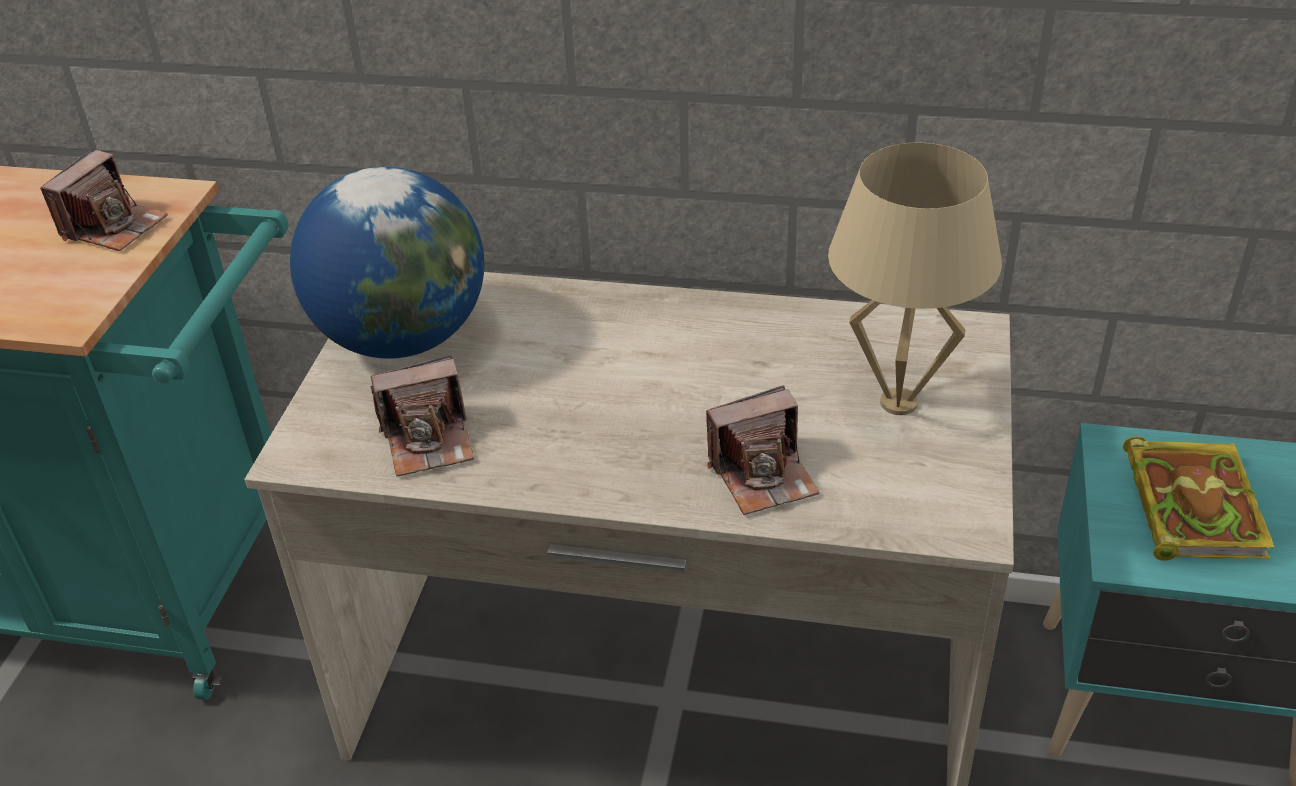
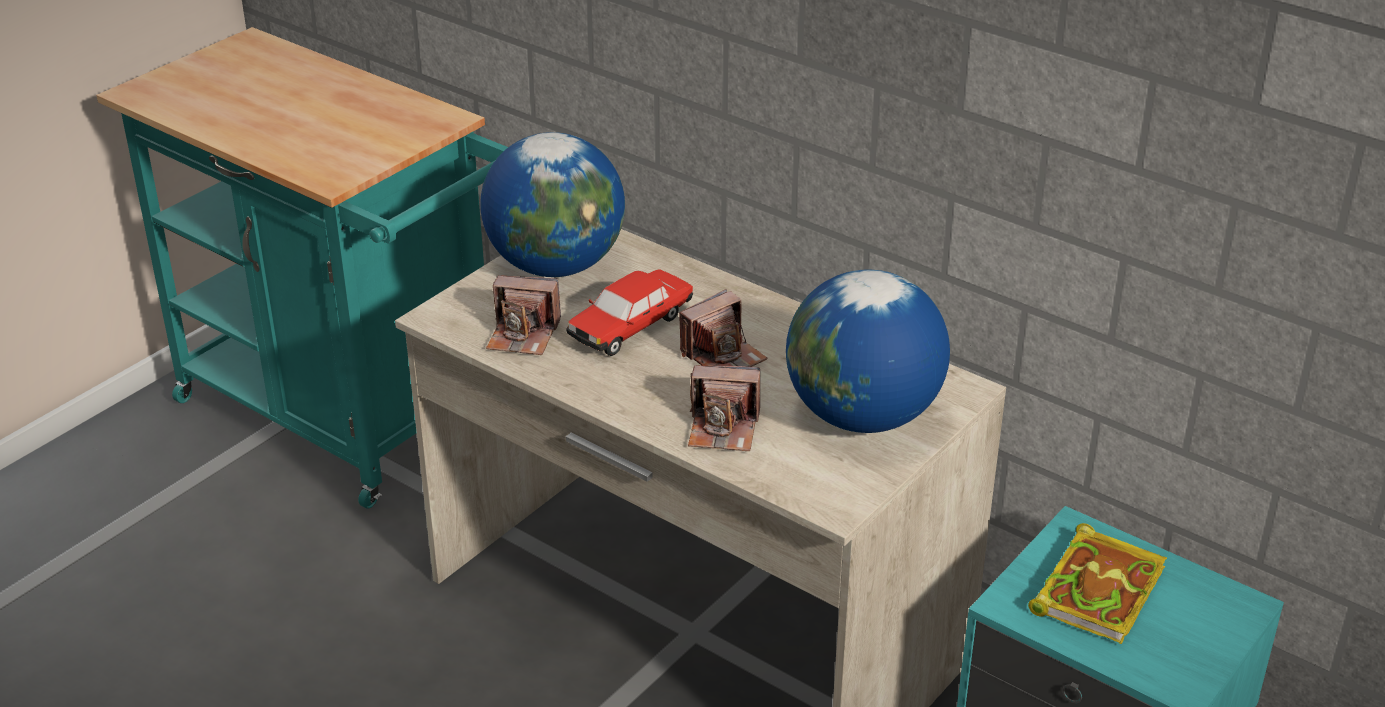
camera: 25 degrees right, 5 degrees down
(114, 227) = (399, 129): camera -> camera (723, 356)
(551, 383) = (631, 326): none -> toy car
(899, 402) = (862, 416): beige table lamp -> globe

